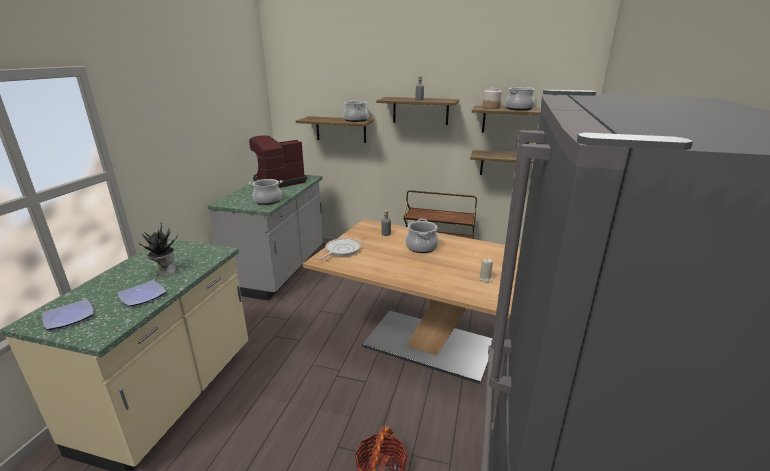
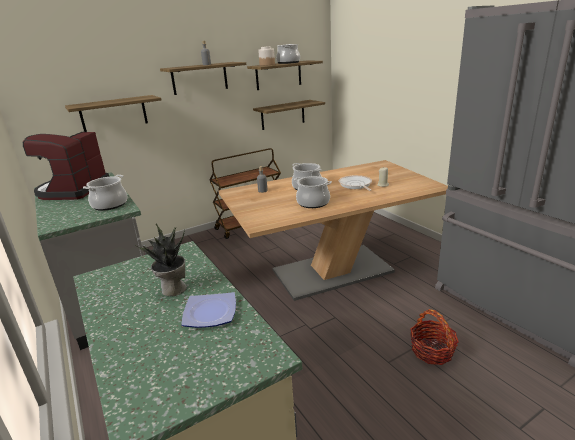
camera: 45 degrees left, 0 degrees up
(70, 316) = (179, 376): plate -> none
(341, 250) = (257, 213): frying pan -> frying pan (355, 185)
(355, 120) = (139, 97): cooking pot -> cooking pot (313, 203)

